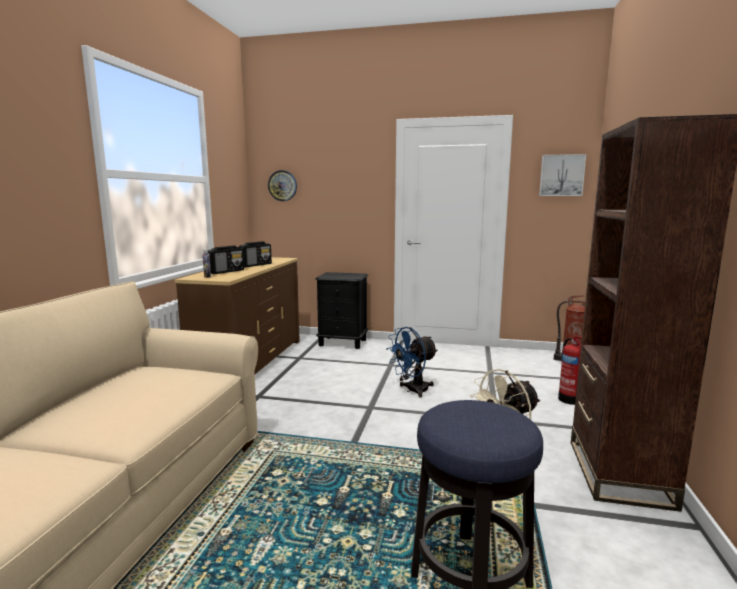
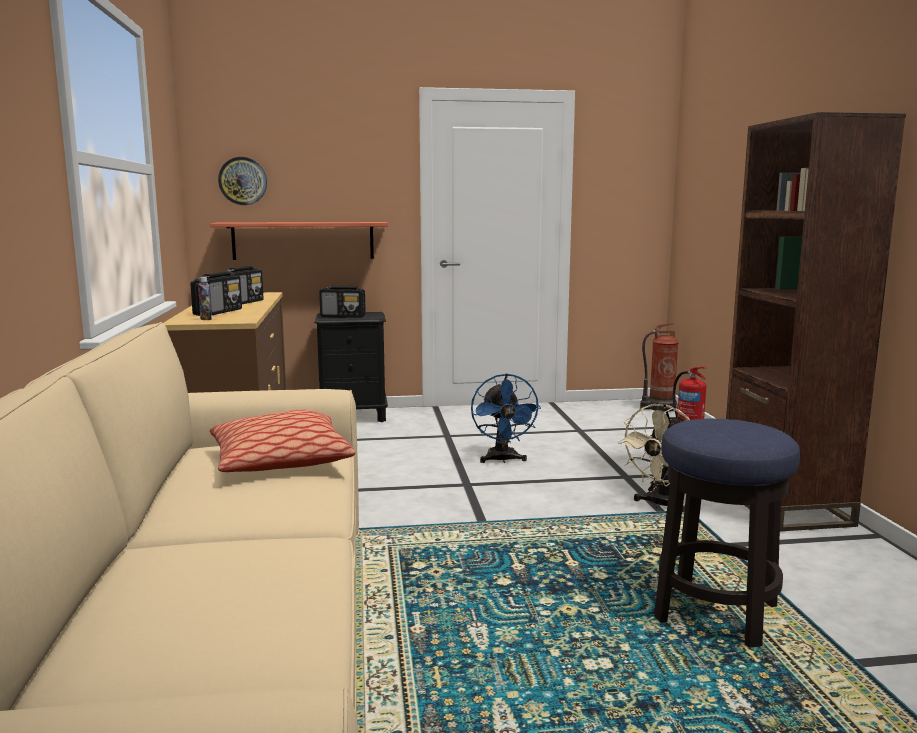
camera: 20 degrees left, 0 degrees up
(162, 387) = (280, 461): none -> pillow
(318, 224) = (303, 240): none -> shelf
(336, 276) = (343, 316): none -> radio
(412, 390) = (502, 460): blue fan -> blue fan turned 45 degrees counterclockwise
(561, 175) = (635, 172): picture -> none

